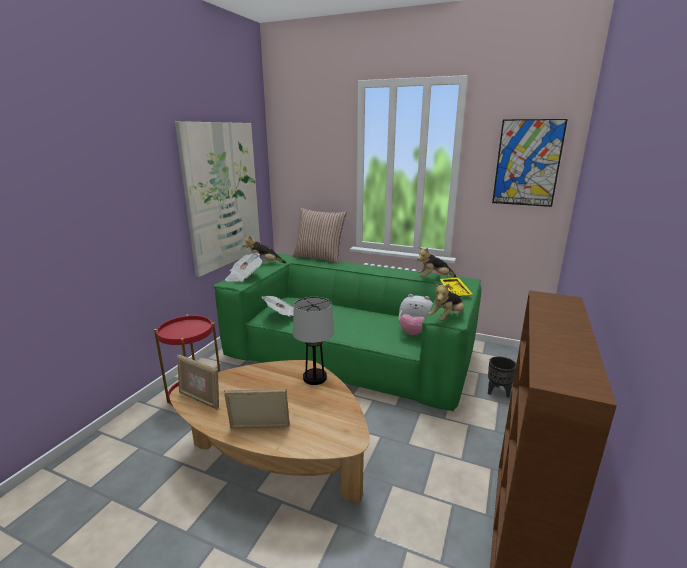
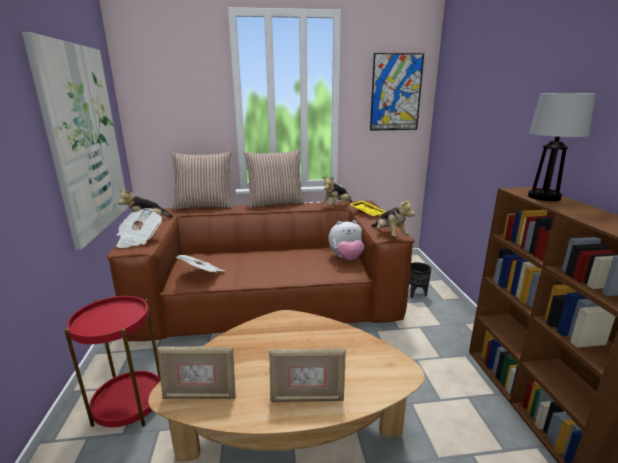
camera: 30 degrees left, 0 degrees up
(259, 428) = (307, 398): picture frame -> picture frame turned 150 degrees counterclockwise
(314, 377) = (305, 325): table lamp -> table lamp (543, 197)
(349, 354) = (270, 299): green sofa -> brown sofa
(380, 266) = (275, 203): none -> pillow
(447, 318) = (390, 235): plush toy -> plush toy turned 45 degrees counterclockwise

